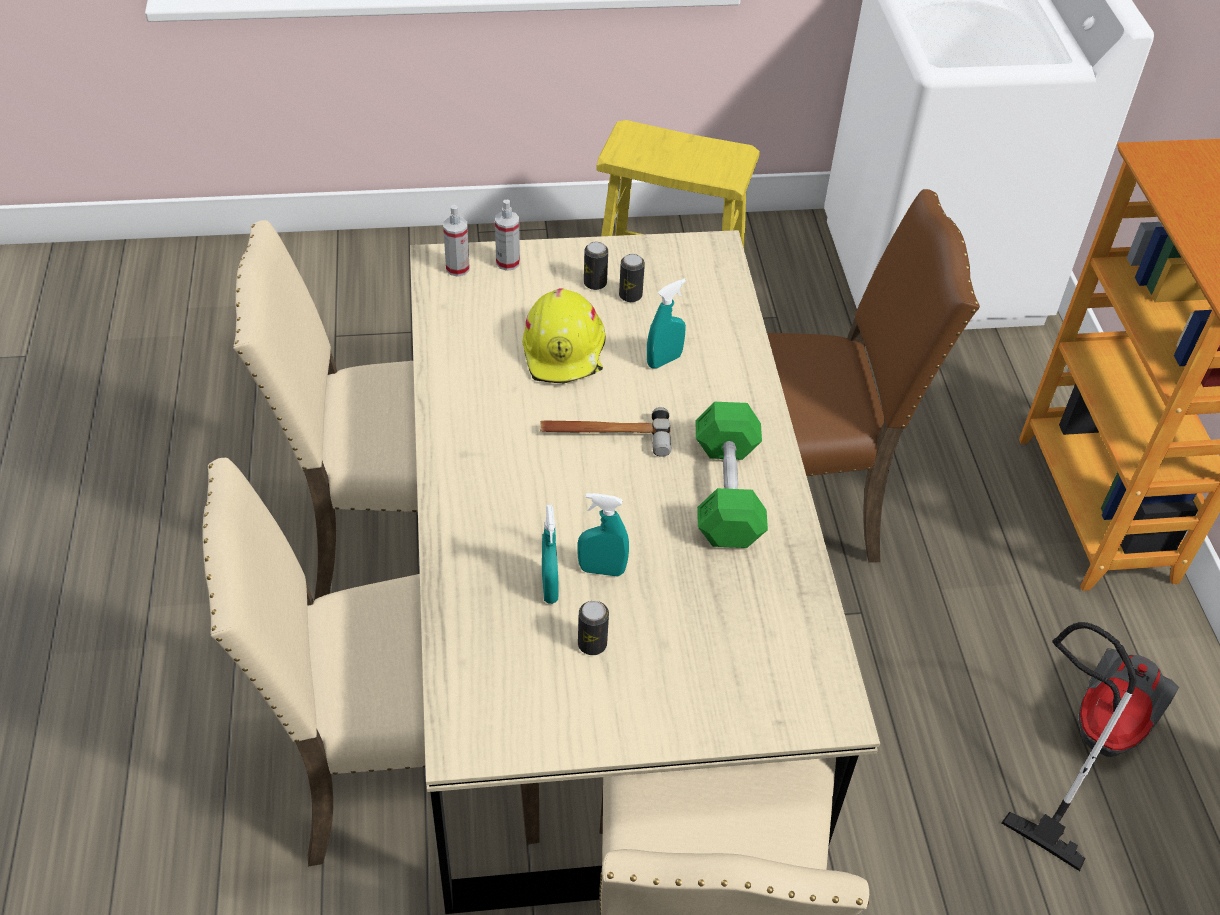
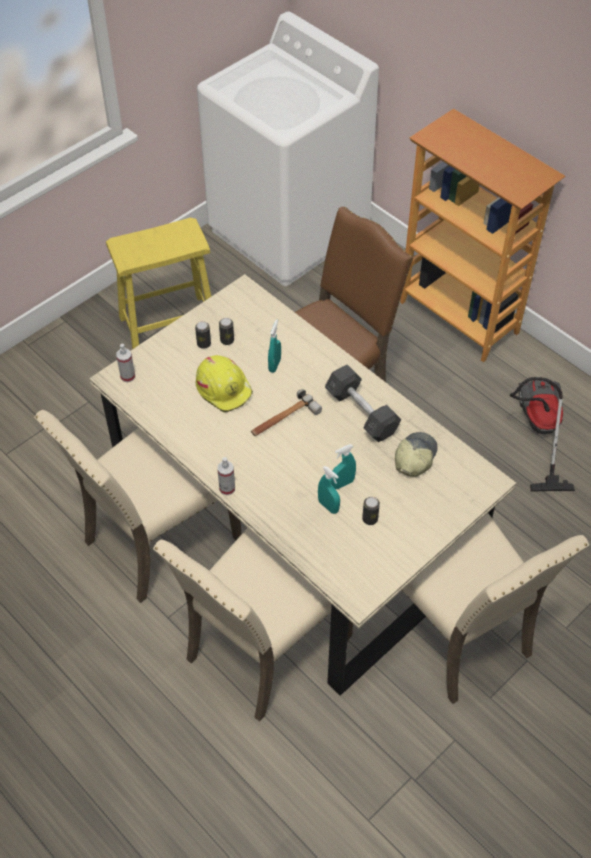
camera: 35 degrees left, 5 degrees up
(508, 262) = (150, 358): spray bottle -> spray bottle (227, 488)
(727, 492) = (361, 412): green dumbbell -> grey dumbbell
(746, 601) = (414, 457): none -> cap

